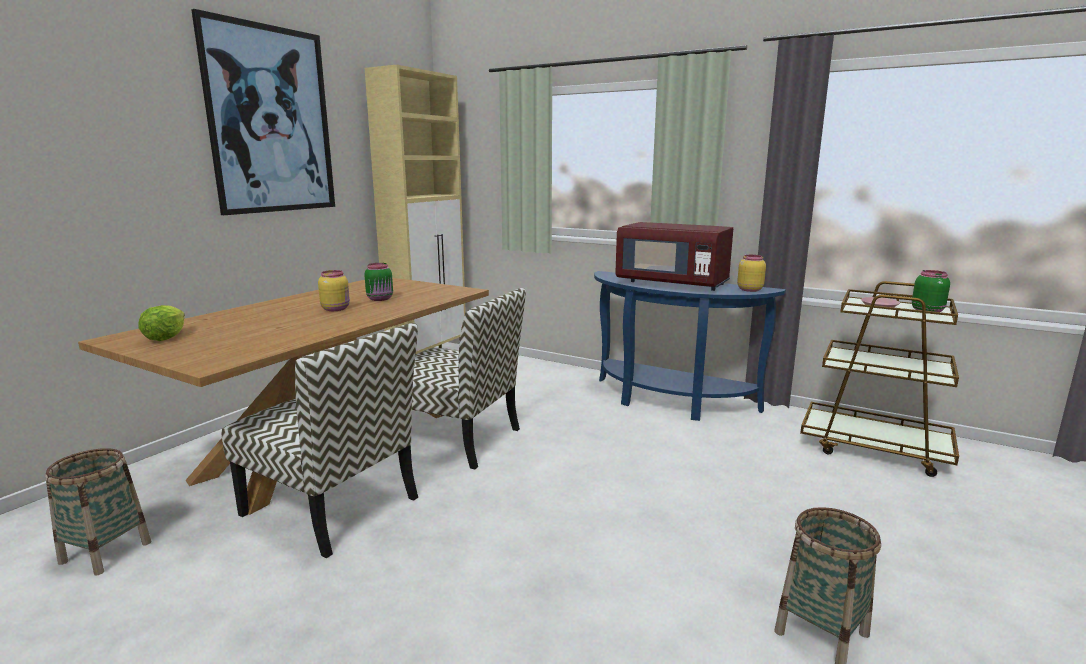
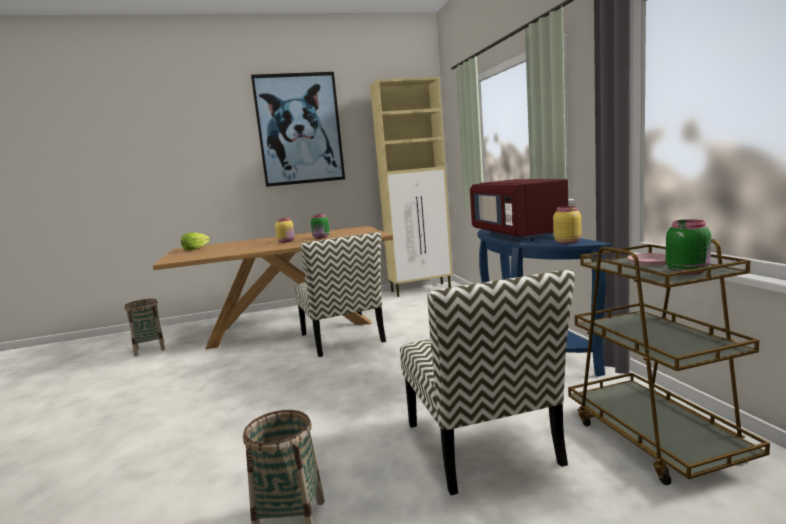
camera: 45 degrees right, 5 degrees down
(333, 506) = (234, 355): chair -> chair (483, 444)

